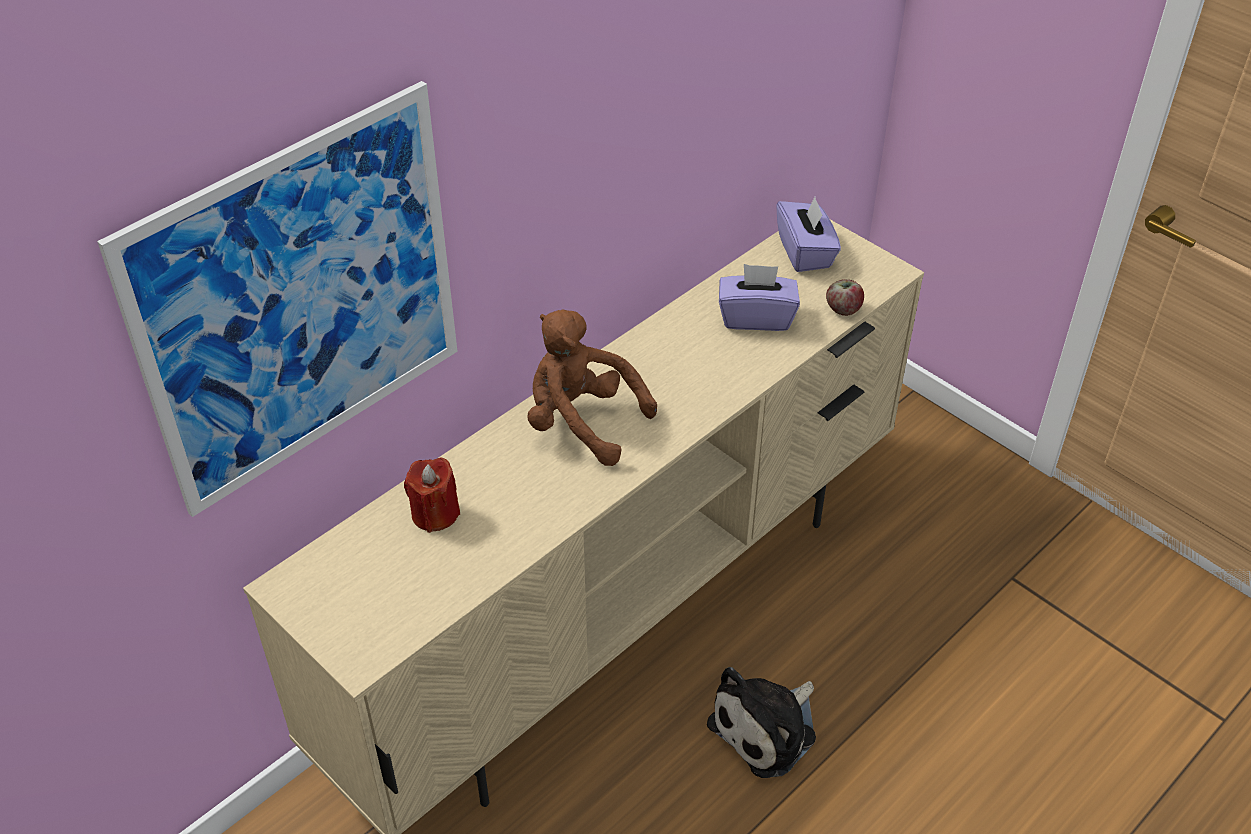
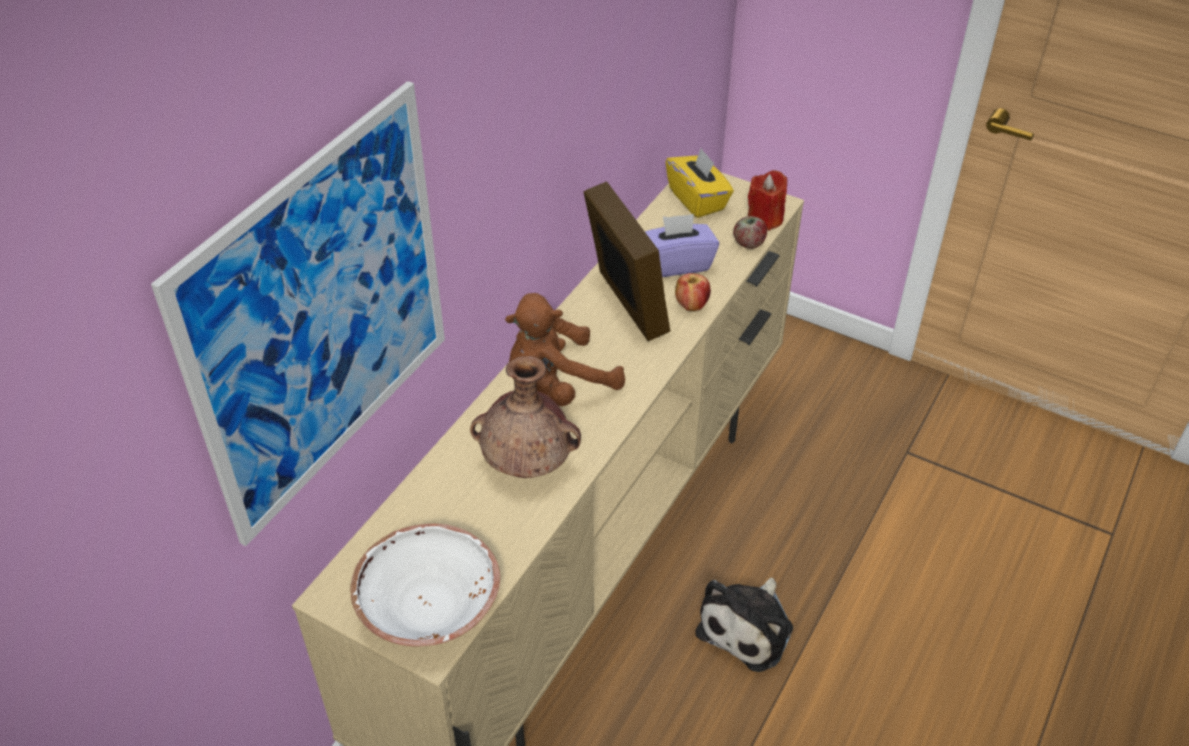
camera: 15 degrees left, 0 degrees up
(371, 620) = (429, 608): none -> white bowl
(435, 514) = (453, 496): red candle -> red candle (765, 219)
(522, 498) = (528, 465): none -> brown vase
(581, 422) = (557, 385): brown plush toy -> brown plush toy turned 45 degrees counterclockwise
(684, 352) = (626, 305): none -> picture frame
(755, 365) = (691, 305): none -> apple
(805, 252) = (698, 199): purple tissue box -> yellow tissue box

